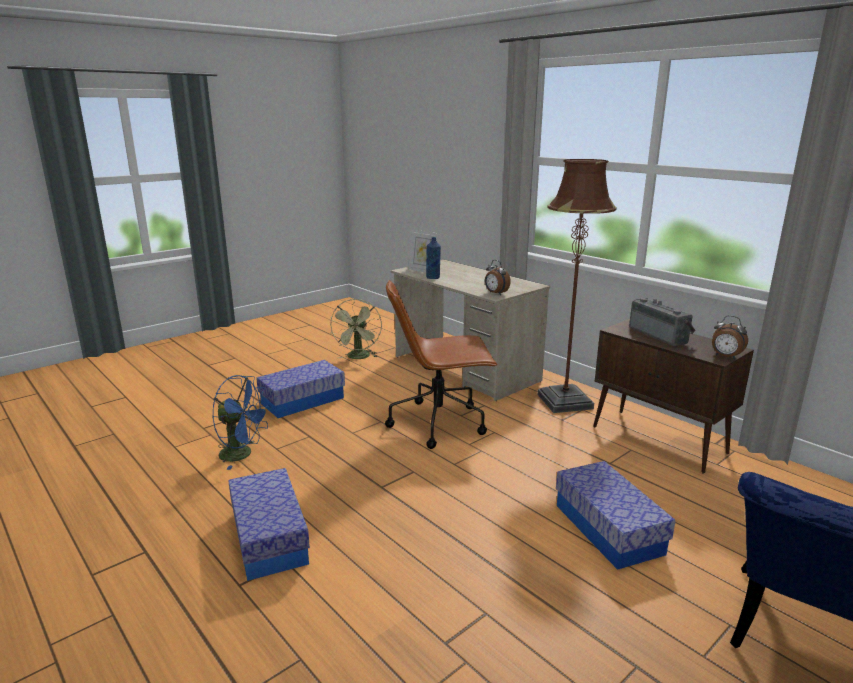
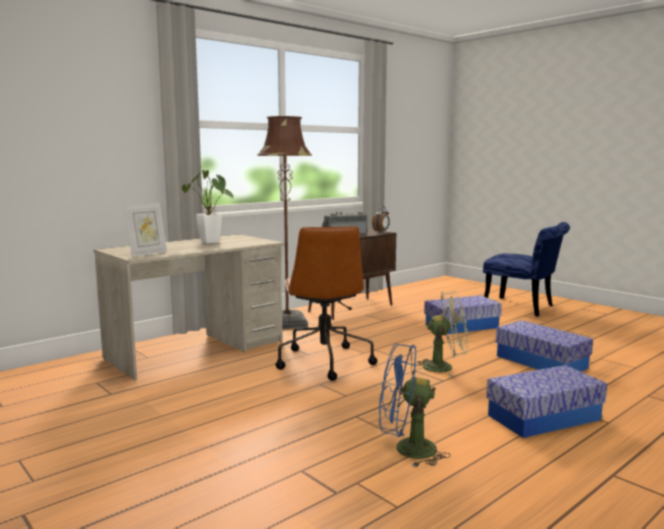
camera: 90 degrees left, 10 degrees down
(242, 454) = (406, 450): blue fan -> blue fan turned 105 degrees counterclockwise
(302, 400) = (256, 428): storage box -> storage box (541, 362)
(358, 357) = (118, 402): green fan -> green fan (444, 367)
(433, 278) = (186, 251): blue bottle -> none
(483, 281) = (211, 242): none -> potted plant
(495, 293) = (259, 241): alarm clock -> none

